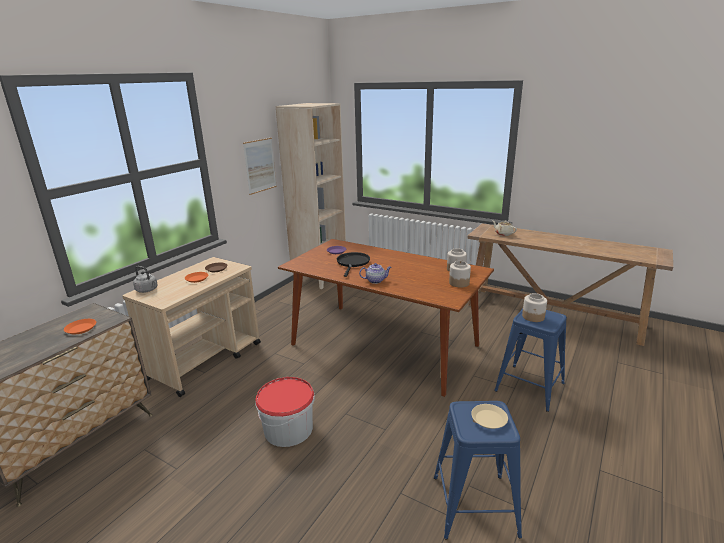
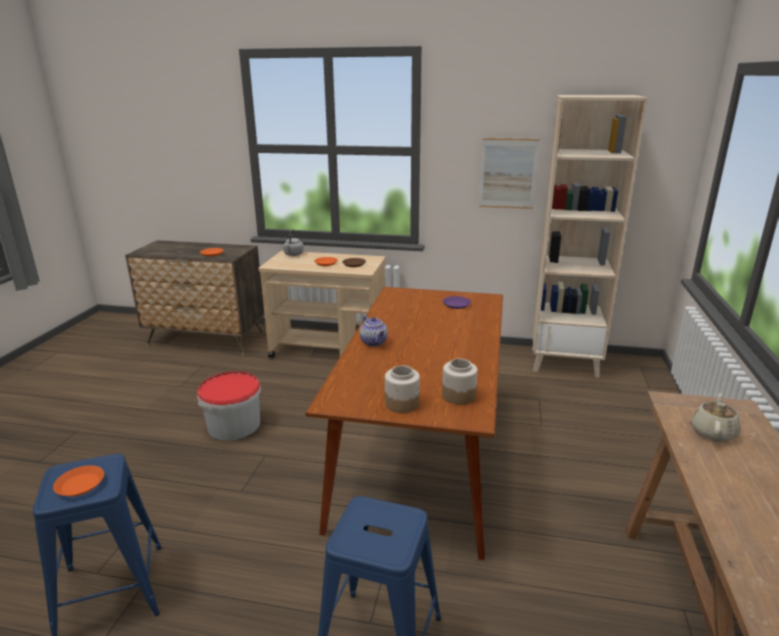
camera: 70 degrees right, 0 degrees up
(353, 263) = (424, 320): black frying pan -> none
(489, 419) = (80, 485): beige plate -> orange plate
(533, 317) = (375, 520): jar -> none

